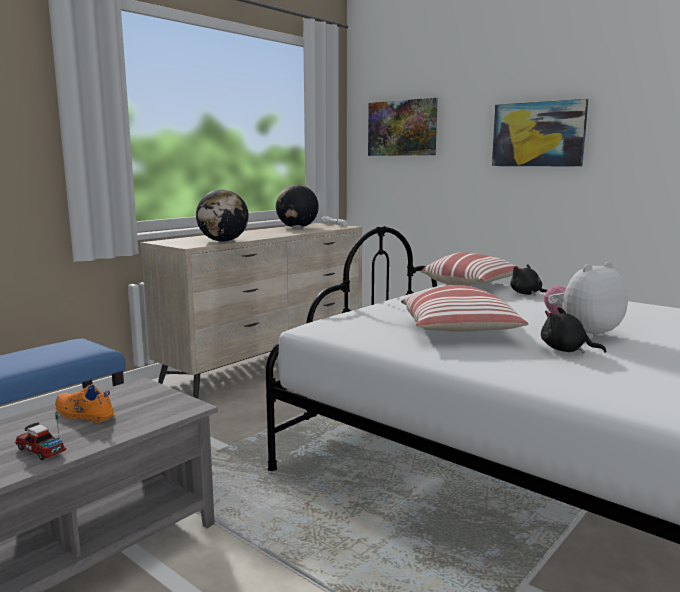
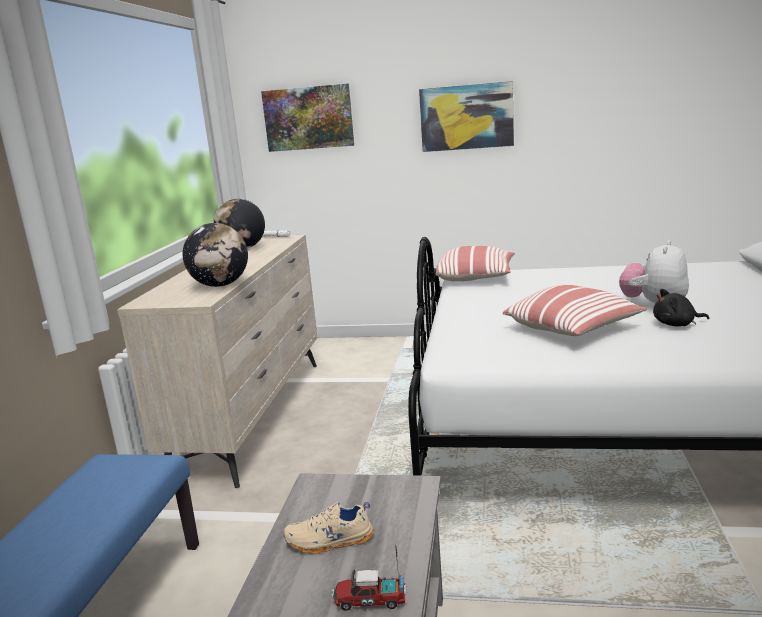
camera: 30 degrees left, 5 degrees up
(84, 415) = (329, 542): orange shoe -> beige shoe
(527, 294) = (537, 276): black plush toy -> none

